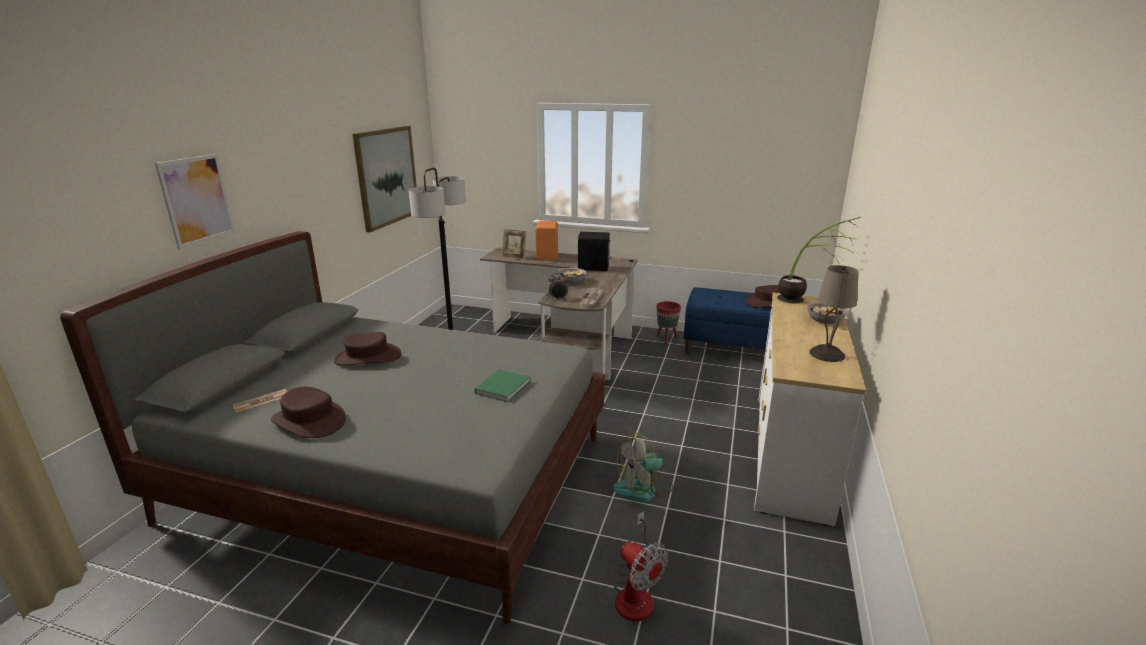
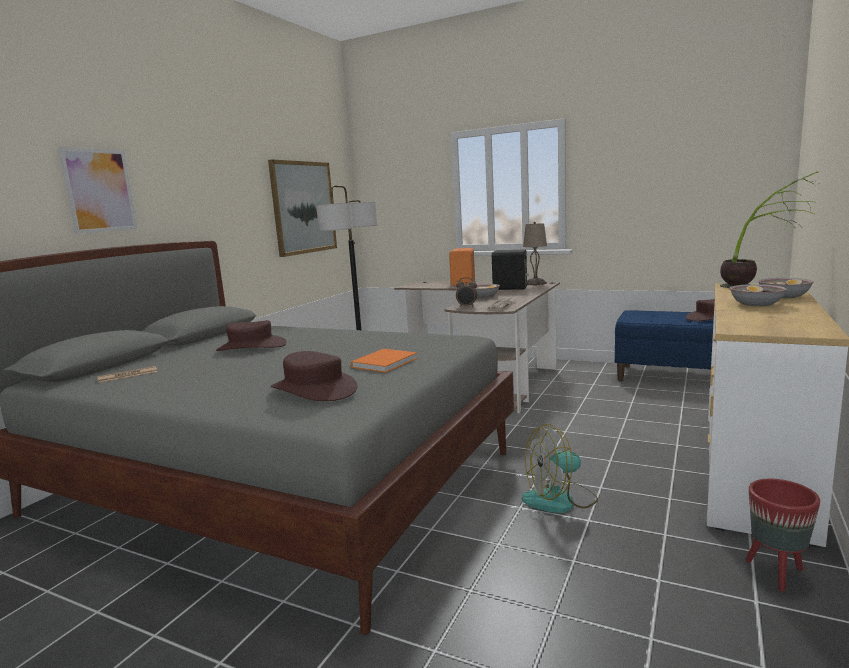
camera: 10 degrees right, 10 degrees down
(309, 420) = (166, 387): brown hat -> brown hat (314, 389)
(504, 386) = (386, 362): green book -> orange book
(514, 257) = (429, 286): picture frame -> none
(635, 592) = (540, 609): fan -> none
(666, 339) = (596, 369): red planter -> red planter (777, 573)
(804, 332) = (756, 304): none -> bowl
(827, 354) = (790, 316): beige table lamp -> beige table lamp (536, 283)

